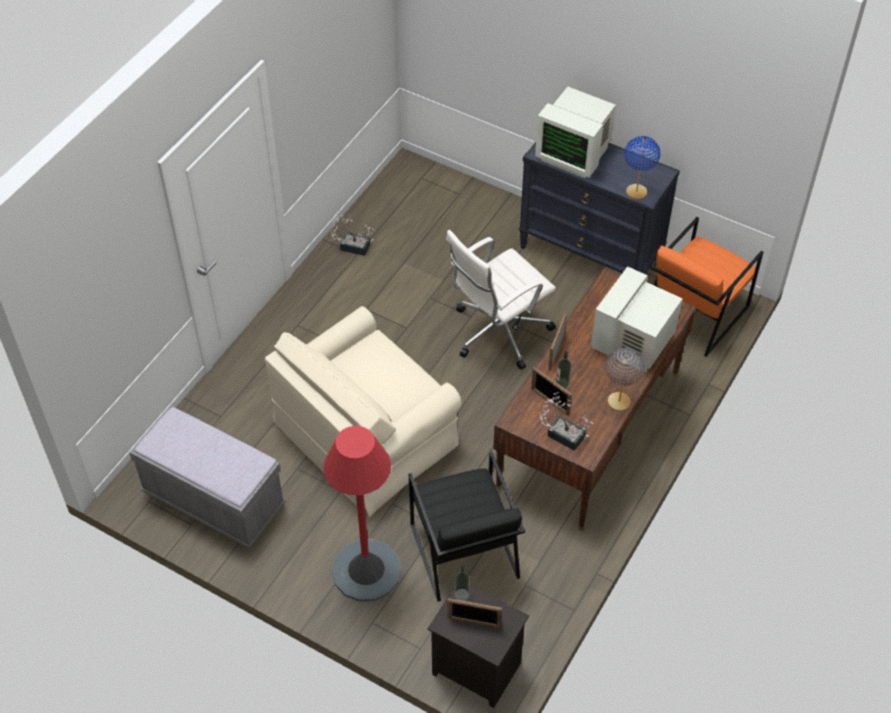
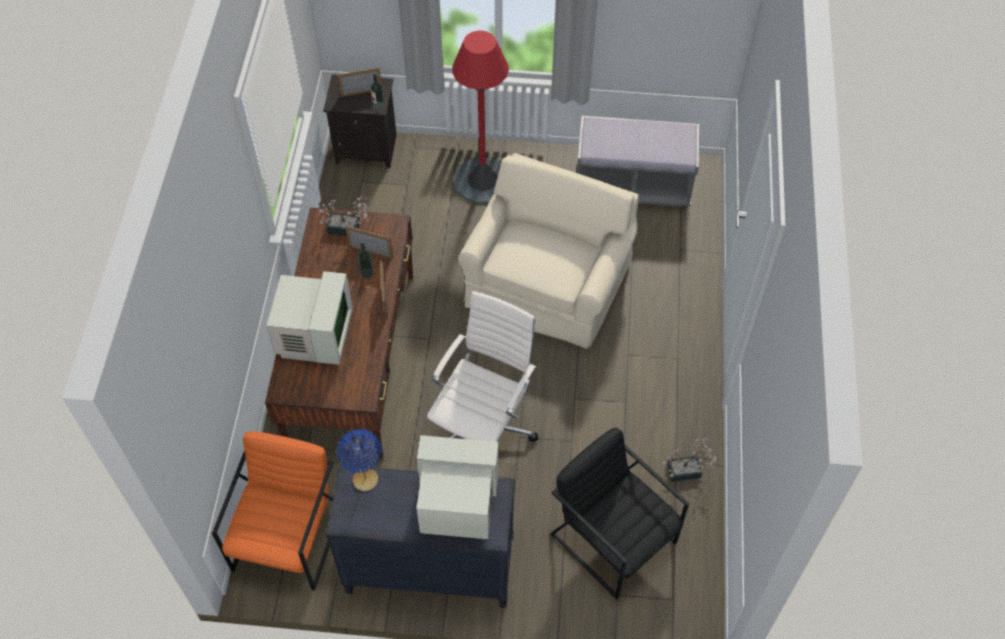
camera: 155 degrees right, 5 degrees up
(463, 551) = (415, 222): black armchair -> black armchair (614, 537)
(618, 402) = (309, 274): grey table lamp -> none

